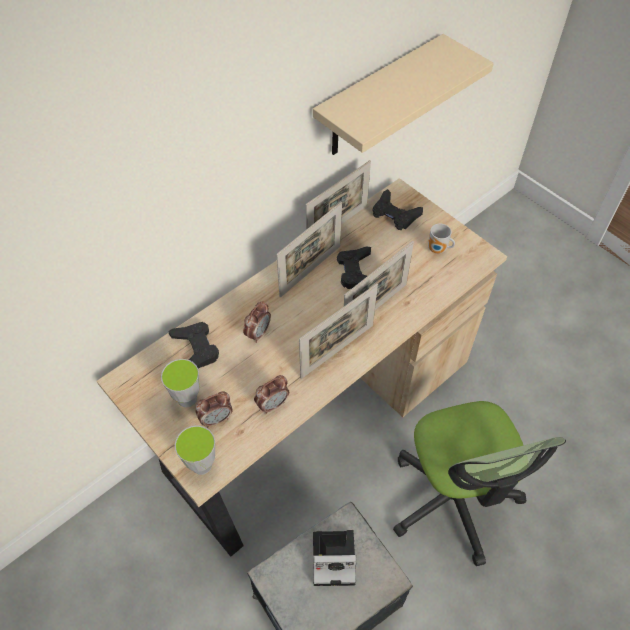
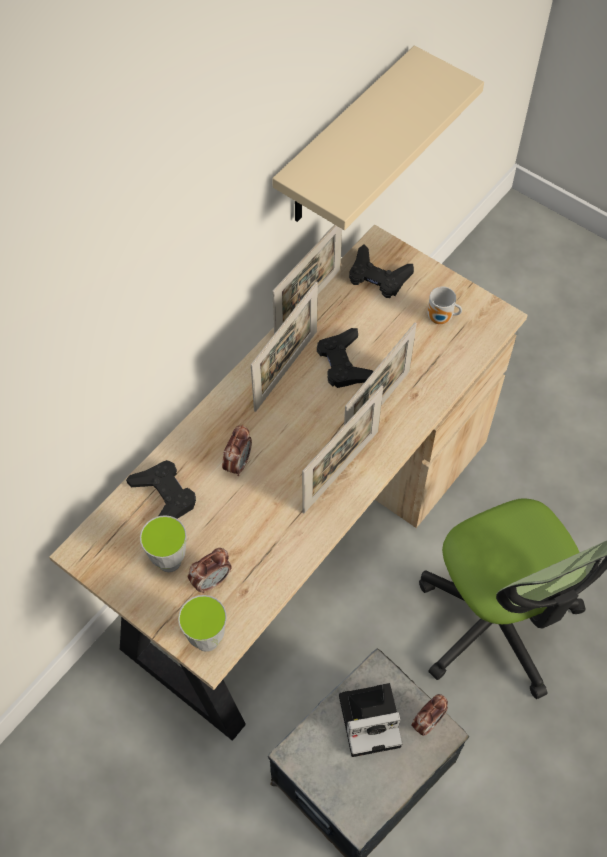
camera: 10 degrees left, 5 degrees up
(273, 404) = (276, 551): alarm clock -> alarm clock (427, 722)

